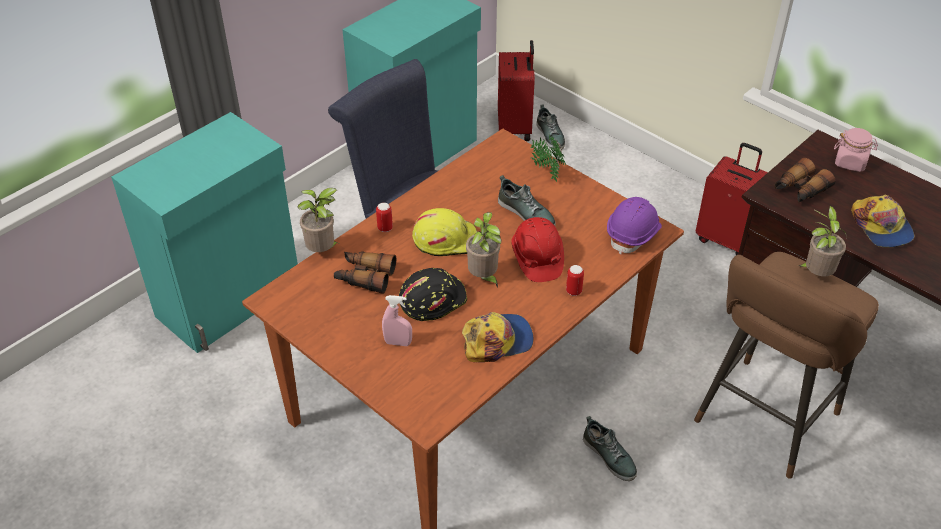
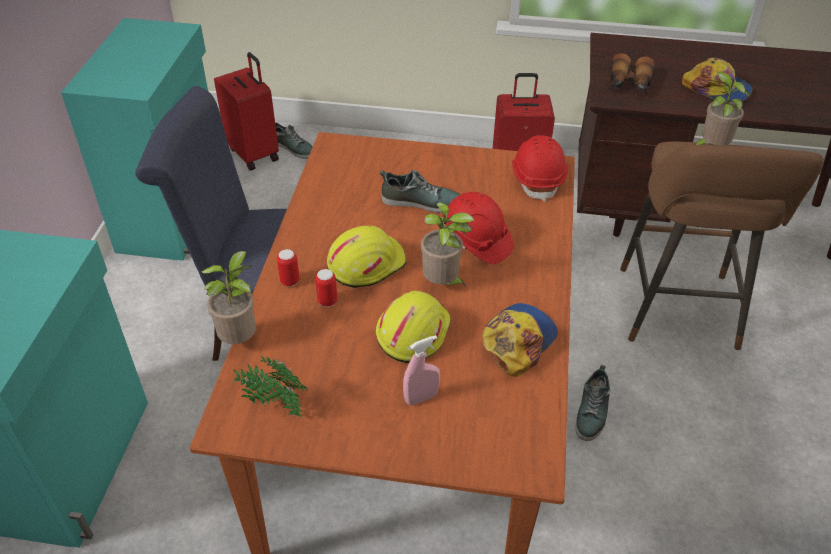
camera: 35 degrees left, 0 degrees up
(365, 277) = (316, 344): binoculars -> none
(432, 299) = (412, 332): black hard hat -> yellow hard hat
(546, 171) = (402, 154): potted plant -> potted plant (274, 404)
(573, 291) = (539, 255): can -> can (327, 301)
(609, 456) = (592, 412): shoe -> shoe turned 90 degrees clockwise
(633, 234) = (537, 178): purple hard hat -> red hard hat
(850, 162) = (642, 48): pink jar -> none

